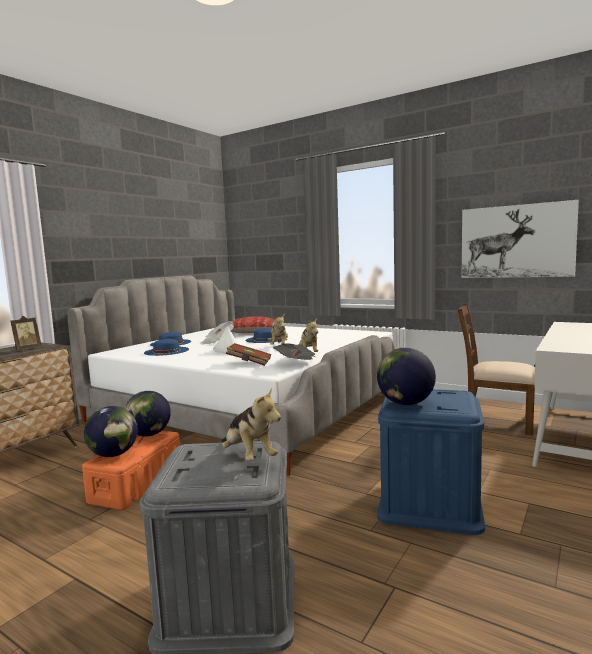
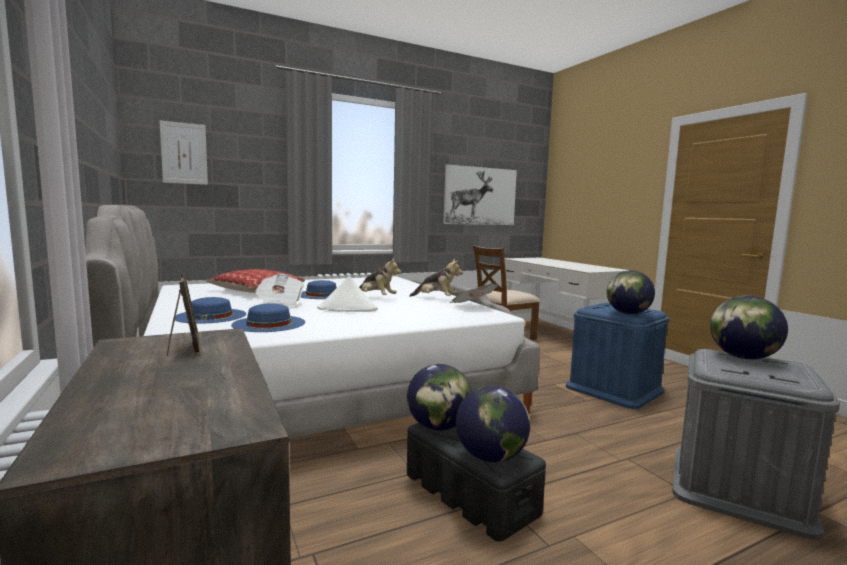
camera: 60 degrees left, 0 degrees up
(138, 483) = (469, 493): orange storage box -> black storage box
(248, 456) = (743, 357): plush toy -> globe
(249, 363) = (435, 313): brown book -> none
(253, 235) = (184, 153): none -> picture

